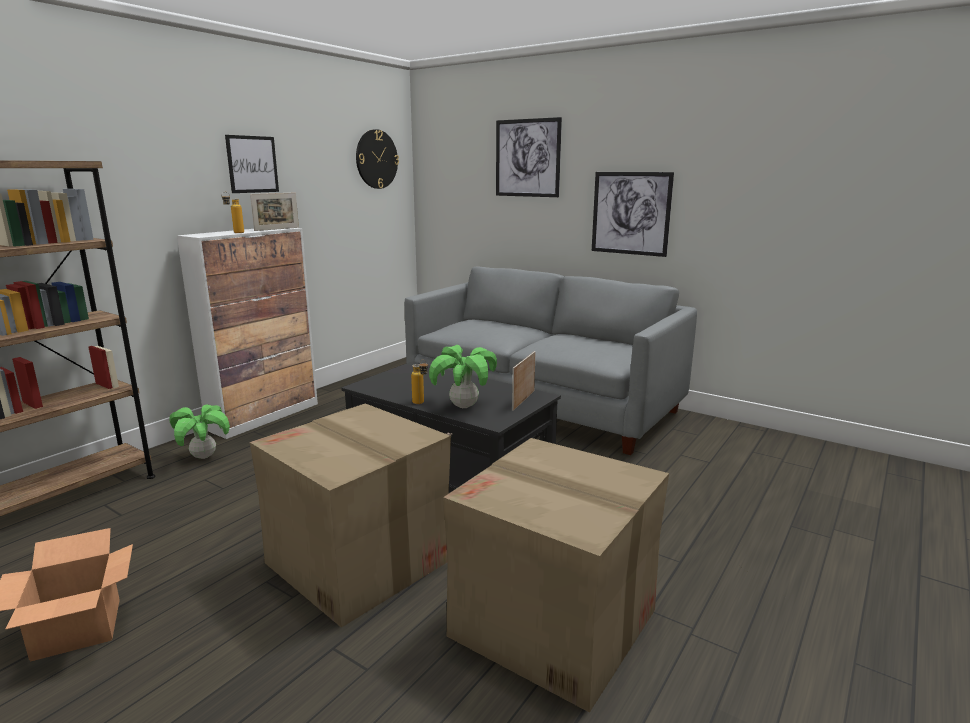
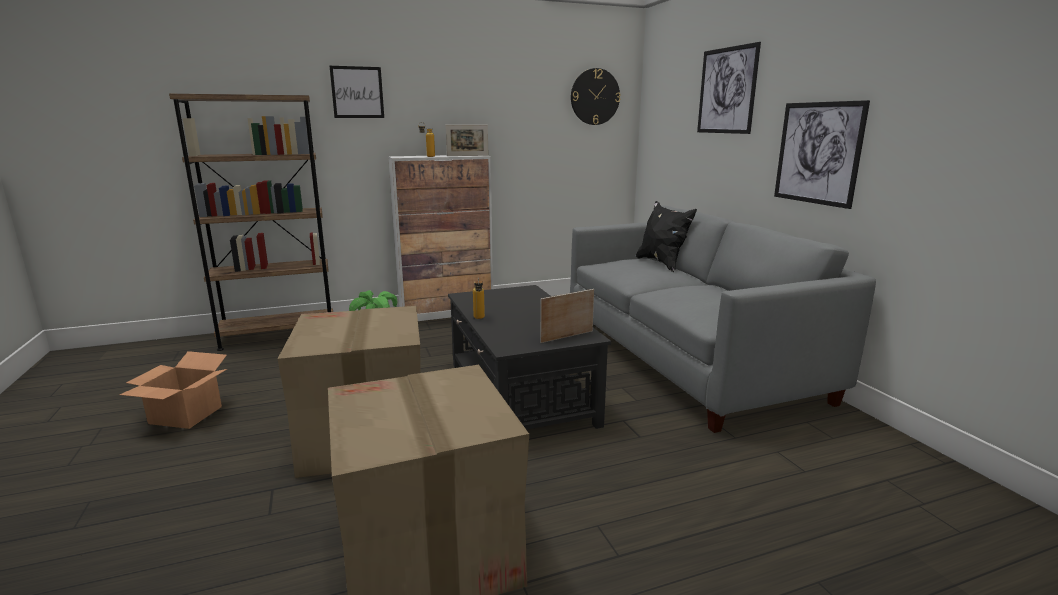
camera: 35 degrees right, 0 degrees up
(252, 164) = (462, 100): picture -> picture (357, 92)
(463, 406) = (507, 329): potted plant -> none
(497, 321) = (662, 263): none -> black pillow

